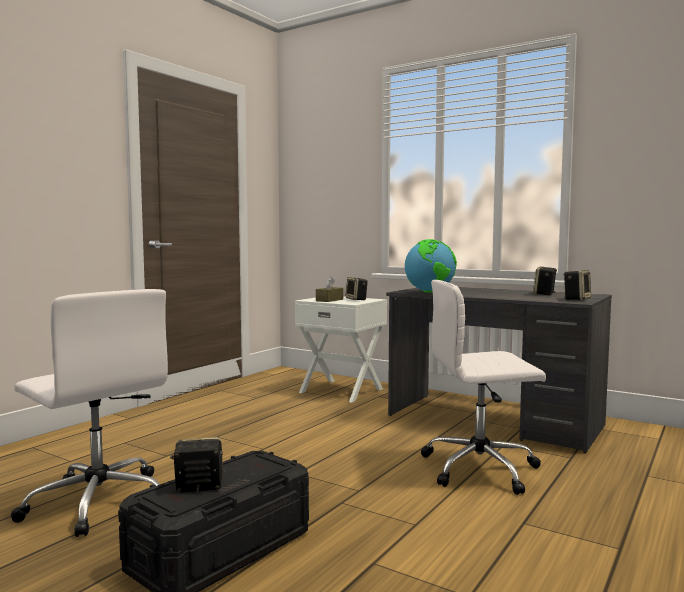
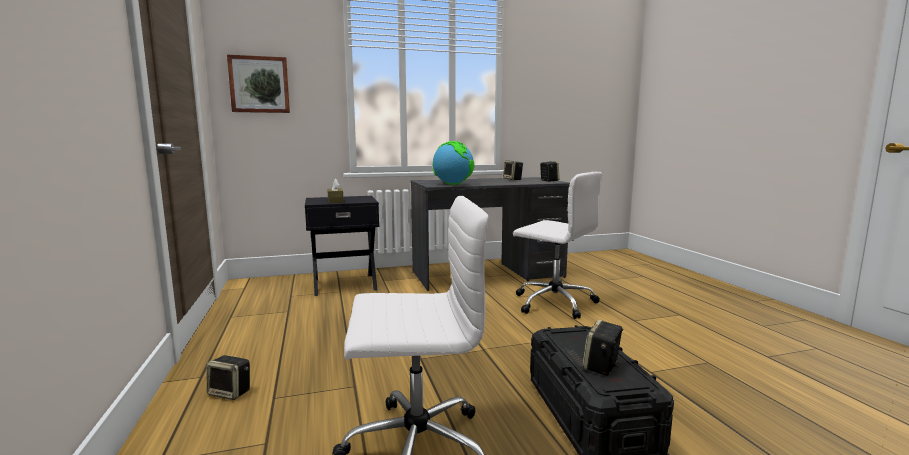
camera: 50 degrees left, 5 degrees up
(312, 185) = (259, 84): none -> picture
(342, 390) = (344, 284): white nightstand -> black nightstand
(356, 299) = (352, 198): speaker -> speaker (231, 392)
(481, 468) = (553, 302): white office chair -> white office chair turned 90 degrees counterclockwise

